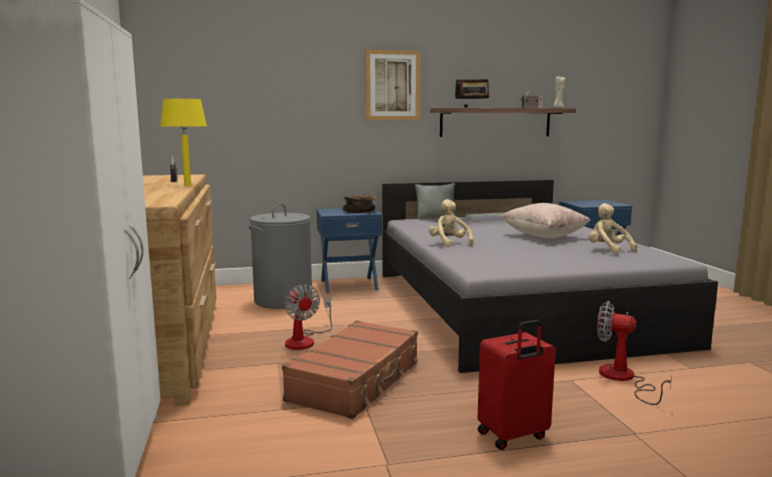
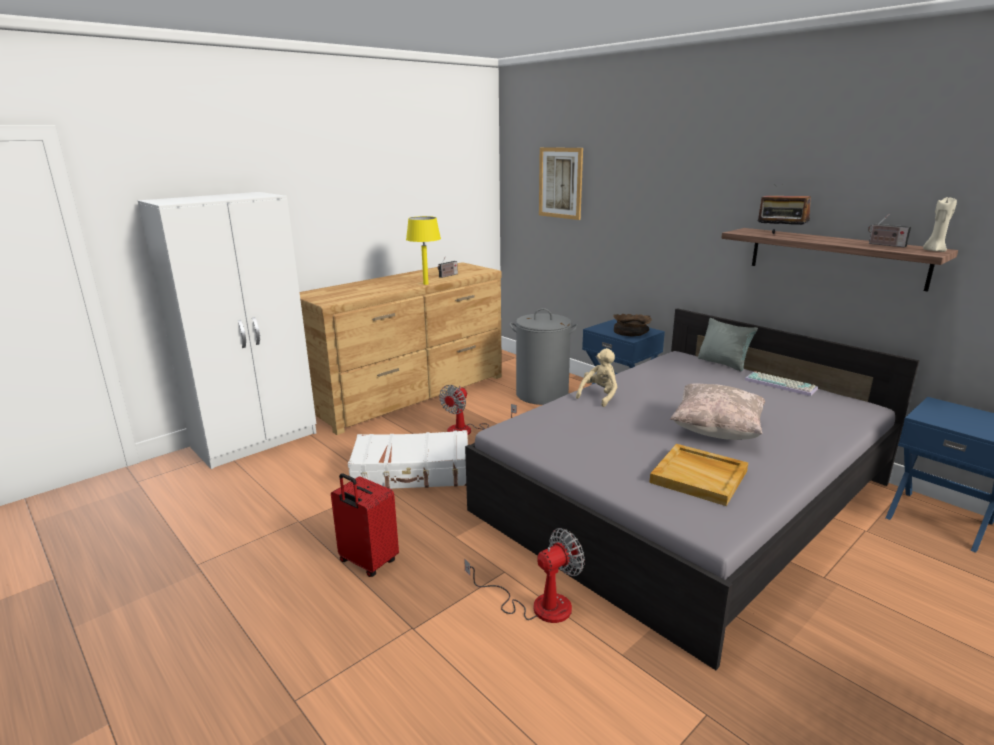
camera: 60 degrees right, 10 degrees up
(356, 381) = (412, 473): brown suitcase -> white suitcase
(392, 85) = (703, 196): picture -> picture (560, 183)
(607, 250) = (699, 477): beige plush toy -> beige tray
(623, 379) = (537, 605): fan -> fan turned 60 degrees clockwise

